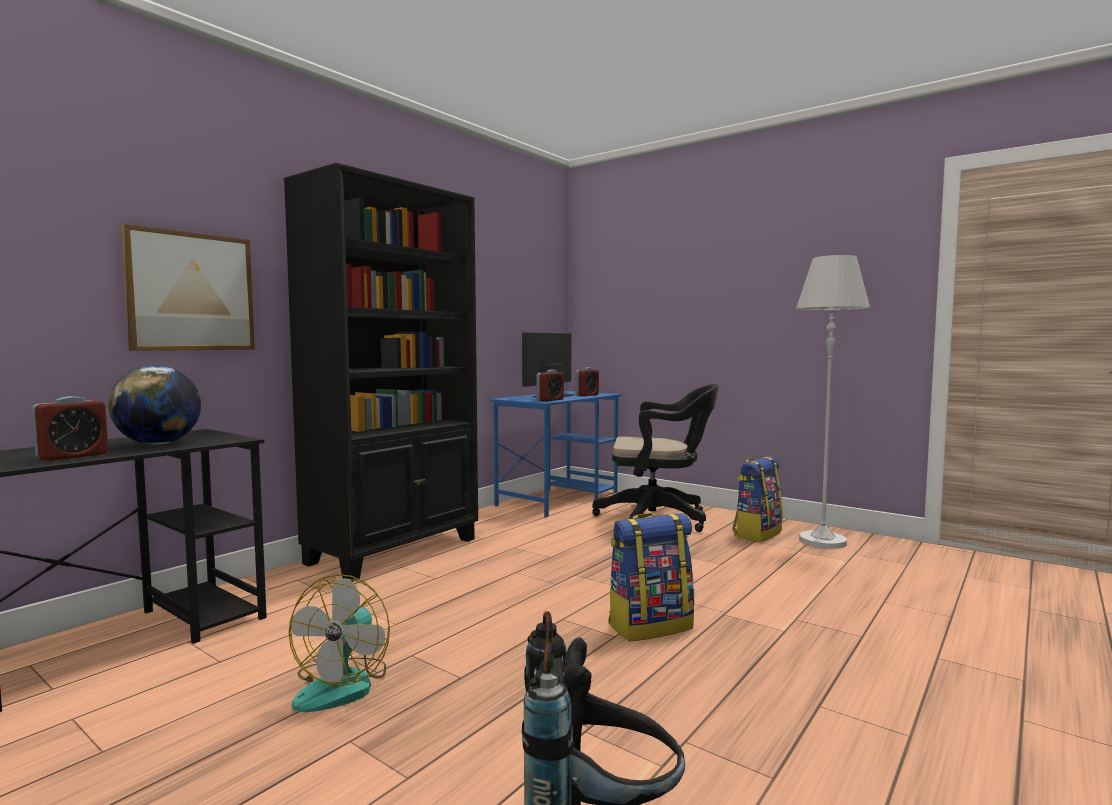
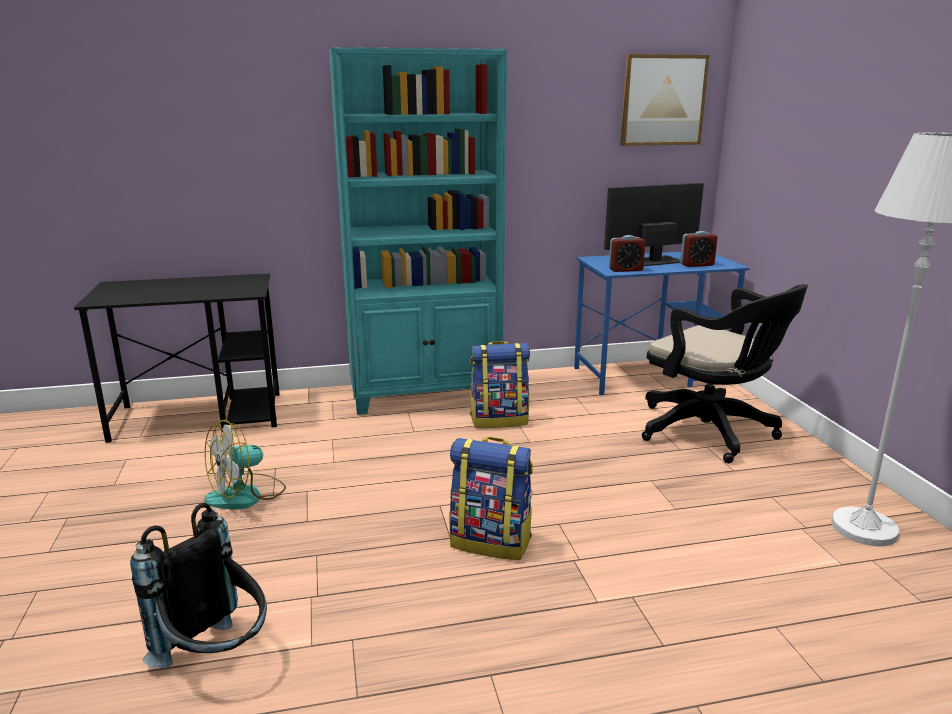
camera: 40 degrees right, 15 degrees up
(73, 456) = (144, 296): alarm clock -> none
(158, 444) = (204, 290): globe -> none
(190, 292) = (255, 163): picture -> picture (662, 100)
(395, 551) = (425, 395): black bookcase -> turquoise bookcase
(756, 533) = (795, 488): backpack -> backpack (499, 420)

